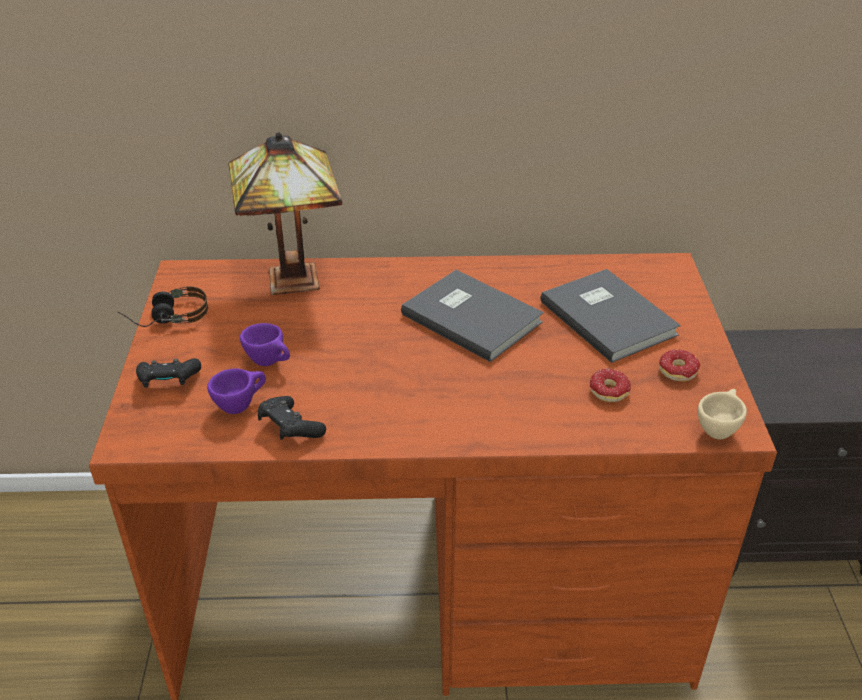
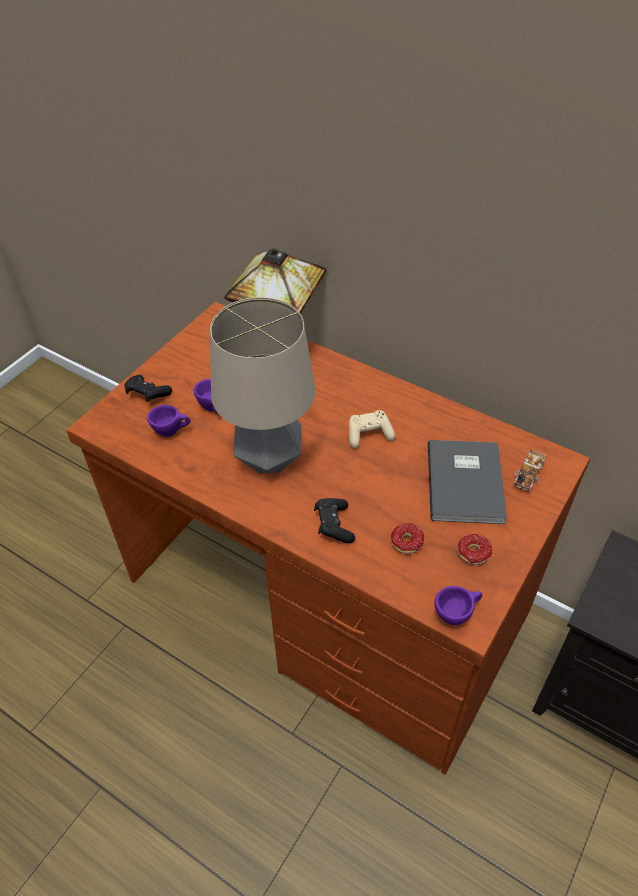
camera: 35 degrees right, 10 degrees up
(166, 318) = (183, 347): headphones -> none
(290, 429) = (184, 462): black game controller -> black game controller (333, 525)
(388, 383) = (269, 459): none -> table lamp
(472, 316) = (369, 435): grey book -> beige game controller
(656, 287) = (528, 475): none -> toy car
(717, 429) = (456, 614): beige cup -> purple cup

